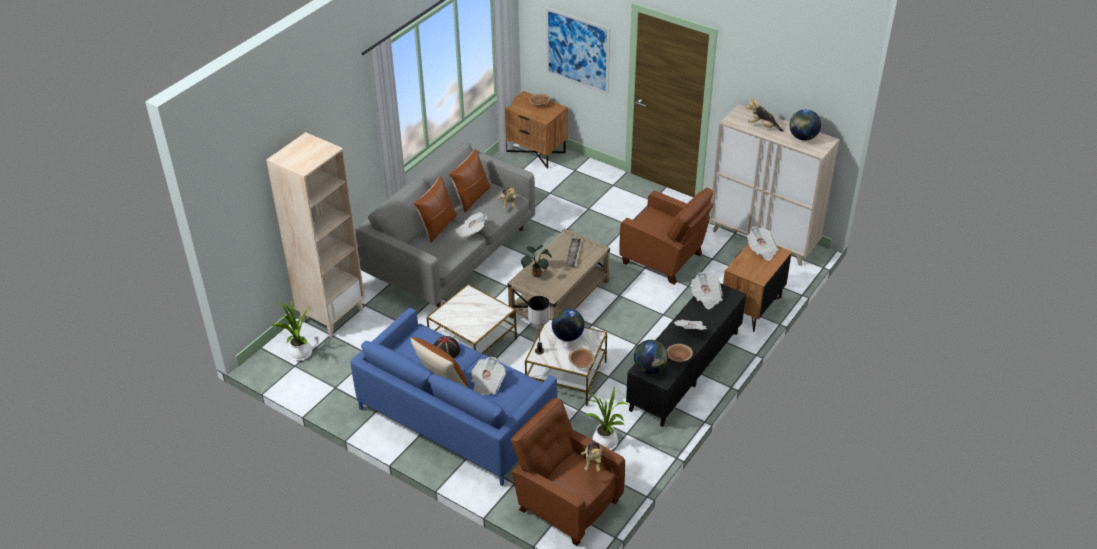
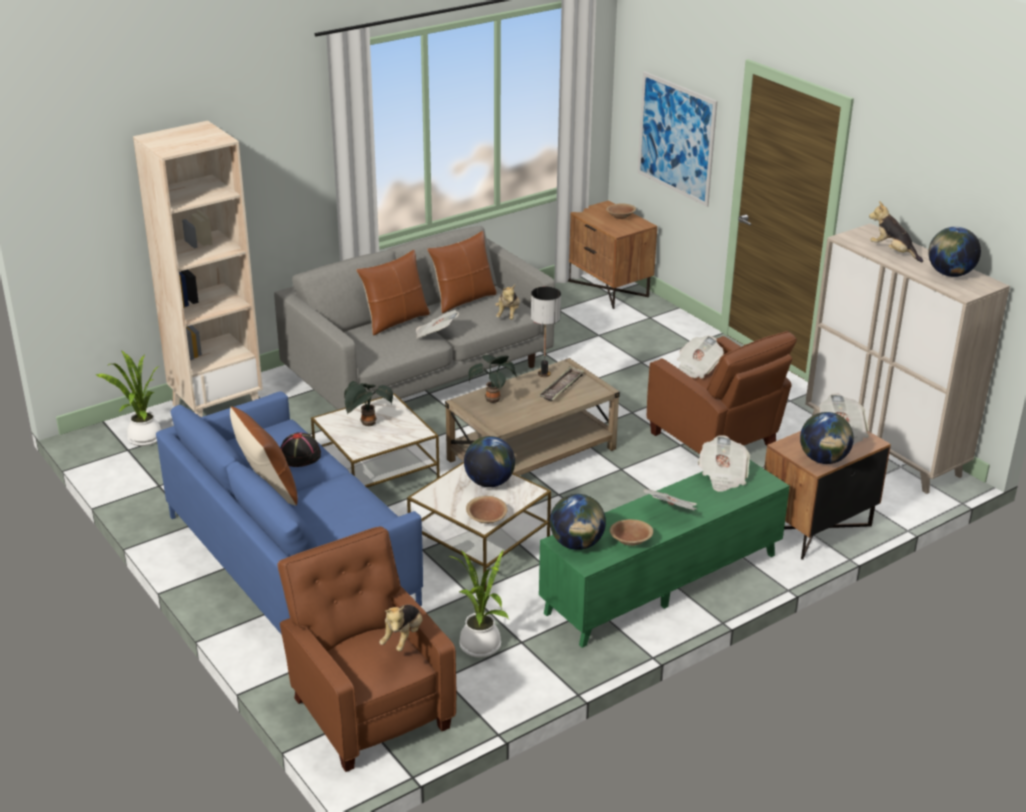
camera: 20 degrees right, 10 degrees down
(466, 312) = (367, 424): none -> potted plant
(487, 384) = (326, 506): newspaper -> newspaper (696, 369)
(539, 351) = (436, 491): table lamp -> table lamp (544, 374)
(685, 370) = (662, 583): black tv stand -> green tv stand
(761, 273) = (823, 459): none -> globe

